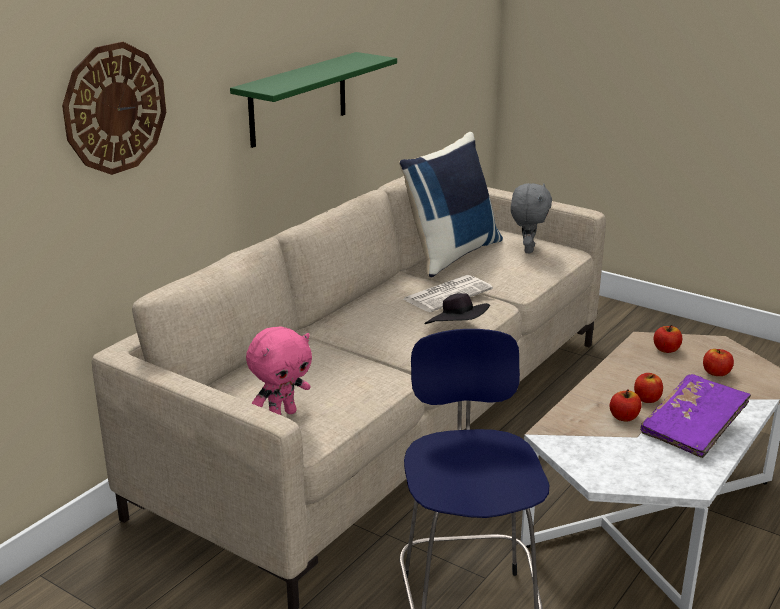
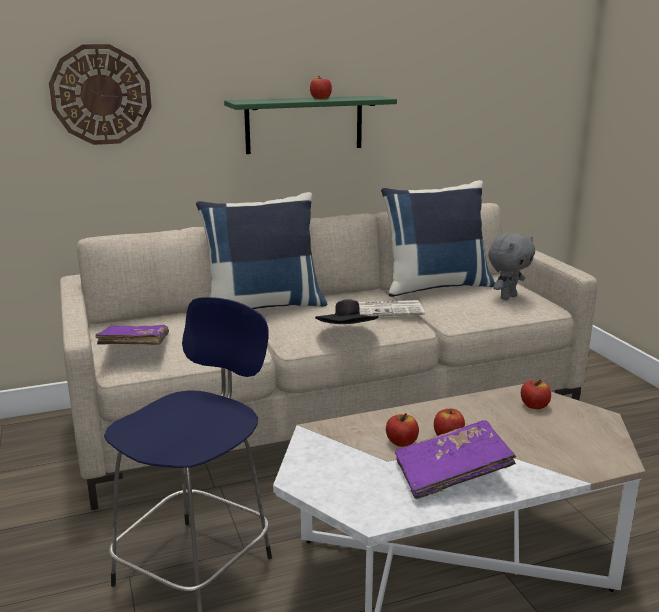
camera: 35 degrees right, 5 degrees down
(282, 414) = (134, 349): pink plush toy -> purple book
(326, 323) = (263, 306): none -> blue pillow
(716, 373) = (555, 439): apple -> apple (321, 99)

